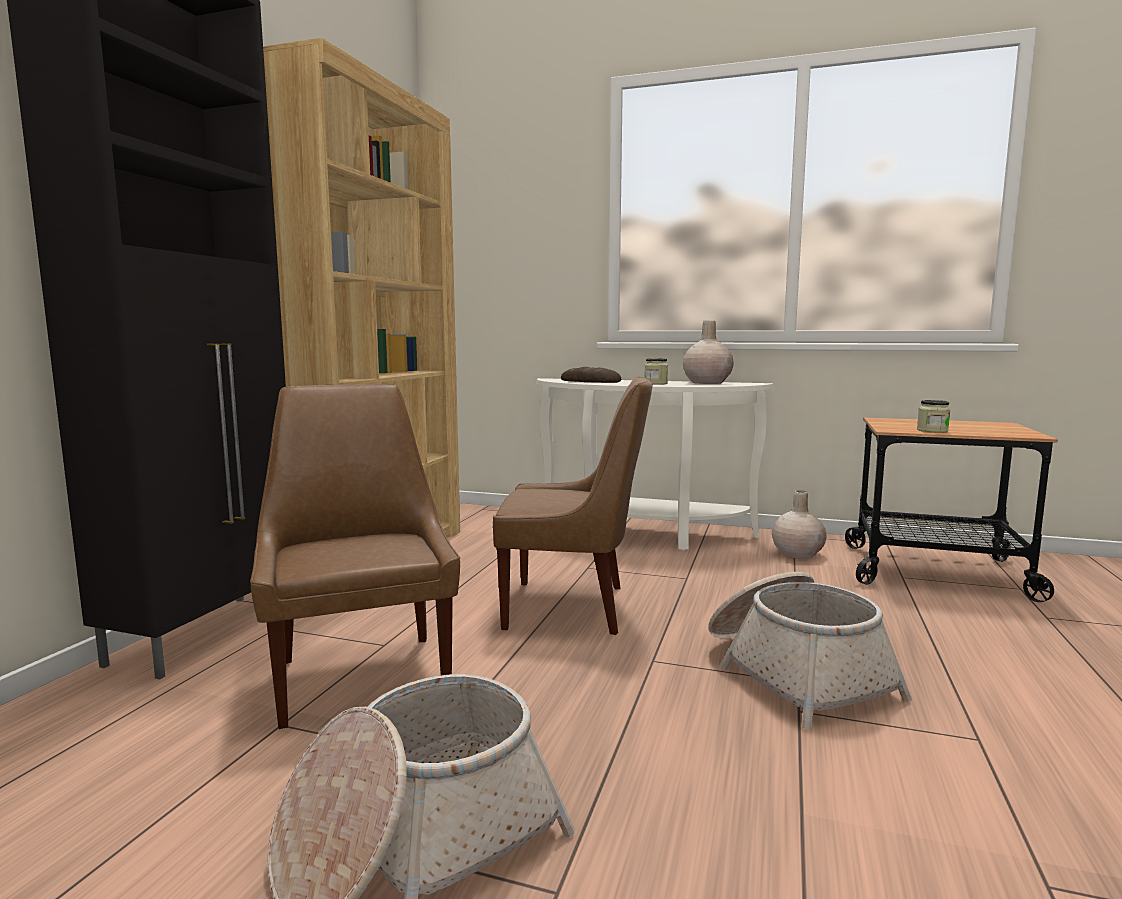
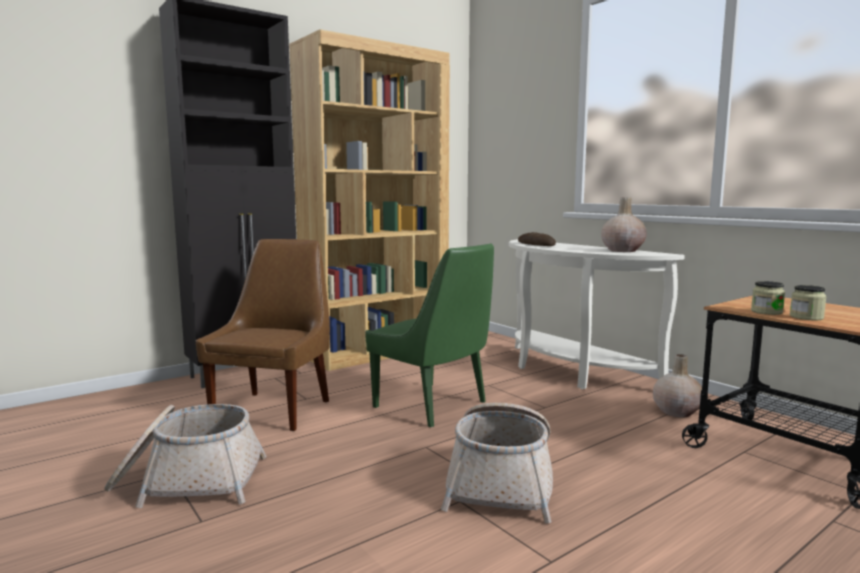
camera: 35 degrees right, 0 degrees up
(571, 608) = (433, 405): brown chair -> green chair
(656, 383) = (575, 249): jar -> jar (806, 317)

